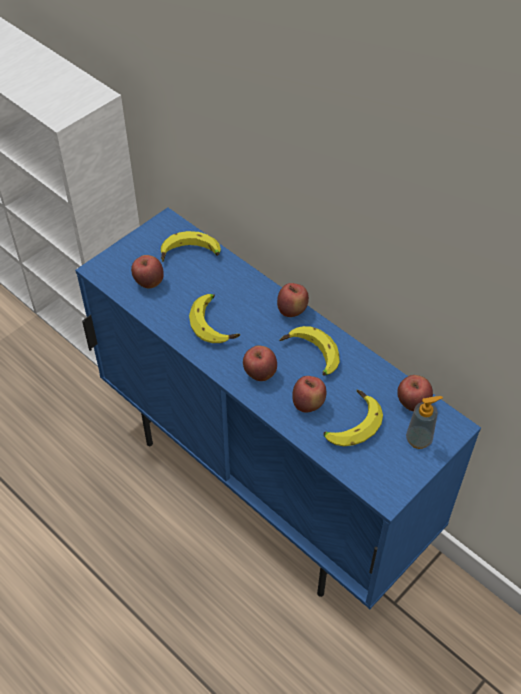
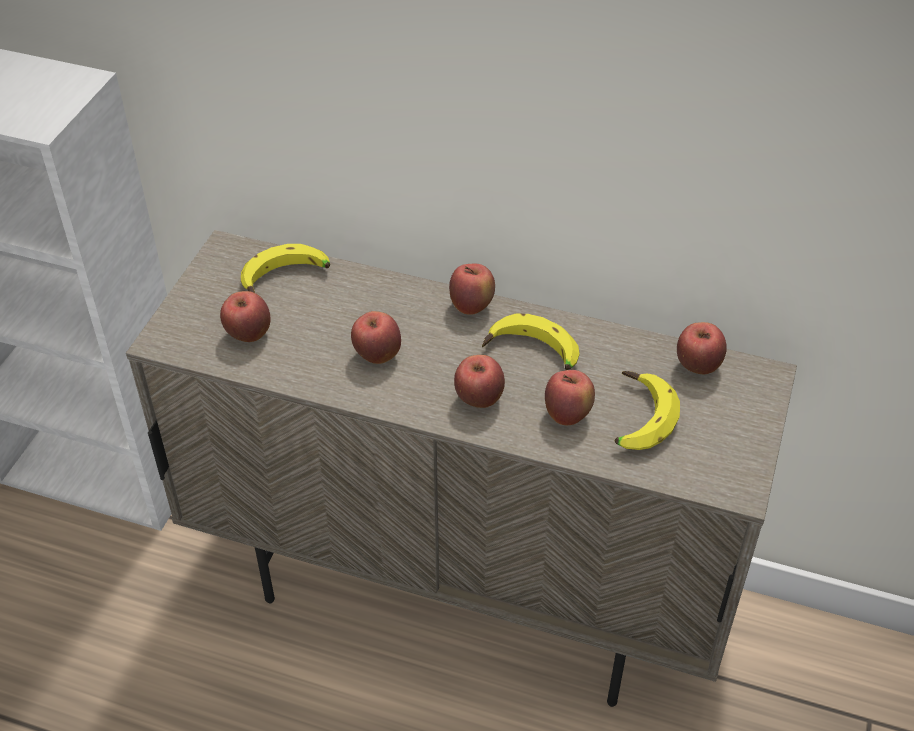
camera: 25 degrees left, 5 degrees down
(215, 323) = (377, 355): banana -> apple
(264, 485) = (460, 592): blue cabinet -> beige cabinet
(418, 439) = (733, 406): soap dispenser -> none

